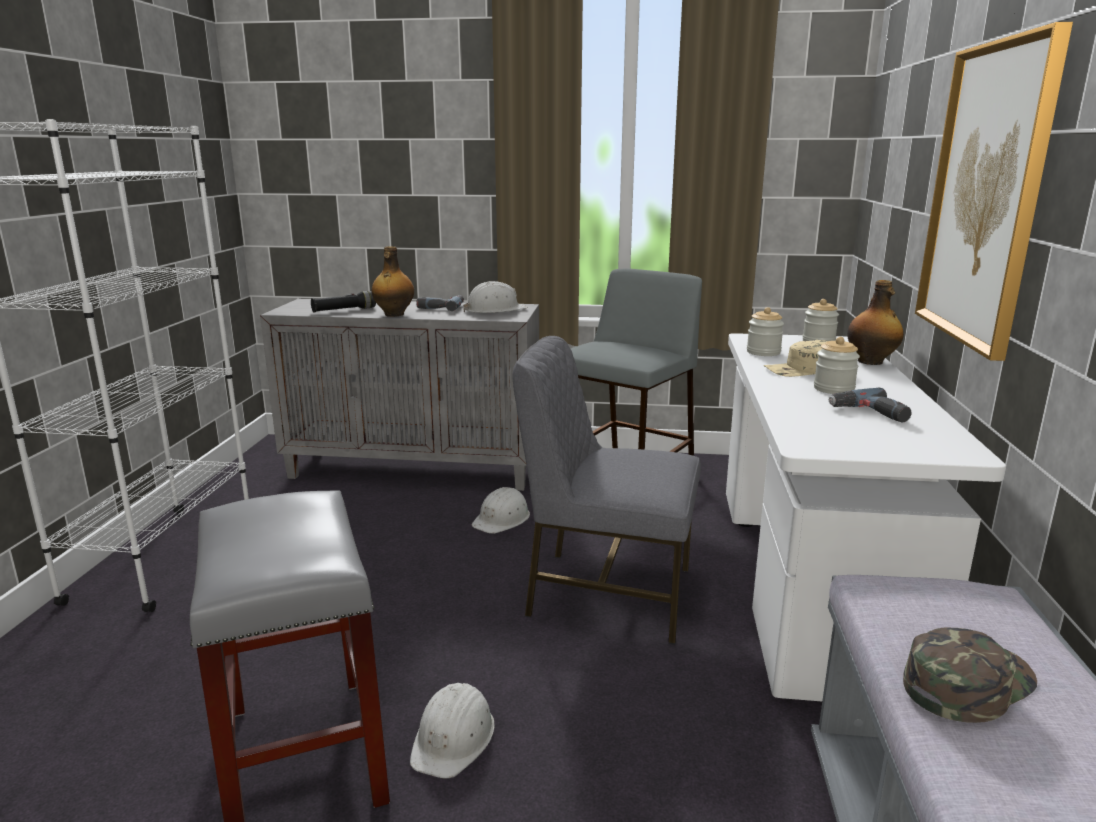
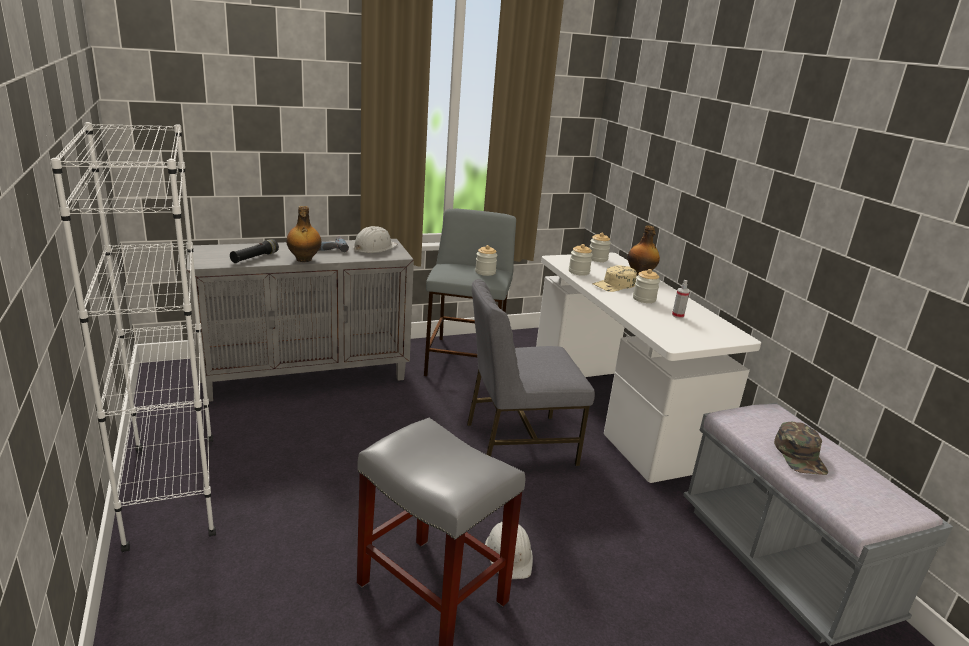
camera: 30 degrees left, 5 degrees up
(502, 519) = (409, 405): white hard hat -> none
(639, 351) = (485, 272): none -> jar
(870, 413) = (678, 315): power drill -> spray bottle
(966, 683) = (800, 456): green cap -> green cap turned 150 degrees clockwise
(985, 195) = (728, 191): picture -> none

